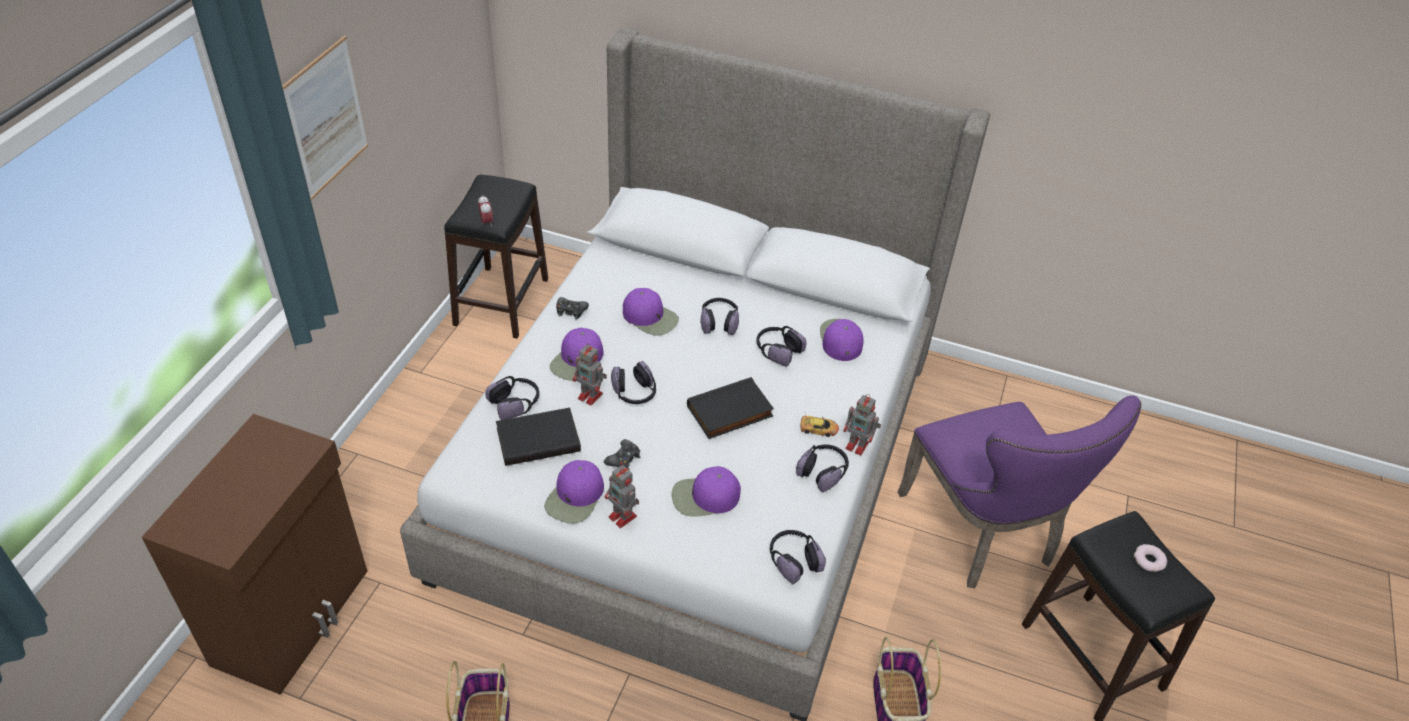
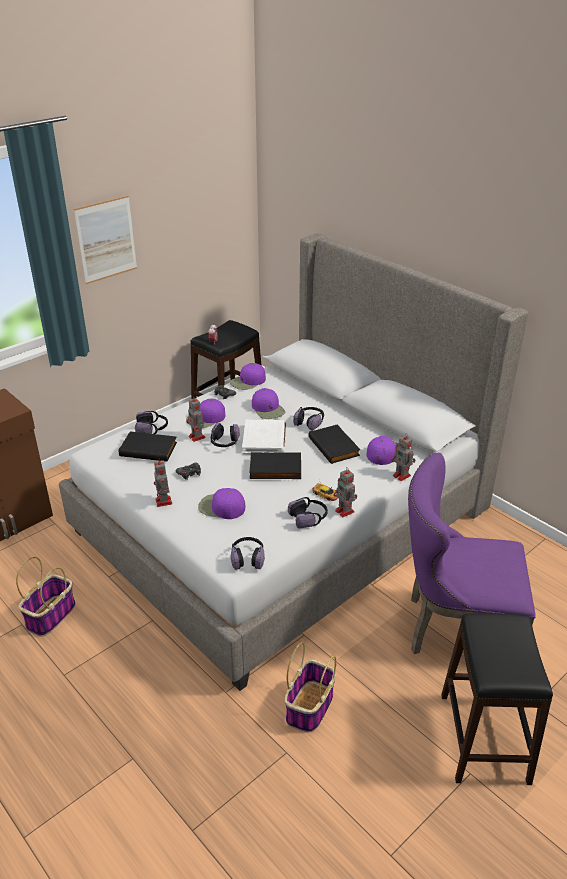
camera: 30 degrees right, 10 degrees down
(575, 497) = (145, 483): purple cap -> purple cap (248, 381)
(683, 370) = (264, 440): none -> white book
(778, 350) = (335, 446): headphones -> black book
(886, 368) = (402, 476): none -> toy robot
(984, 534) = (454, 629): purple chair -> purple chair turned 90 degrees clockwise
(1149, 560) = (512, 648): donut -> none

